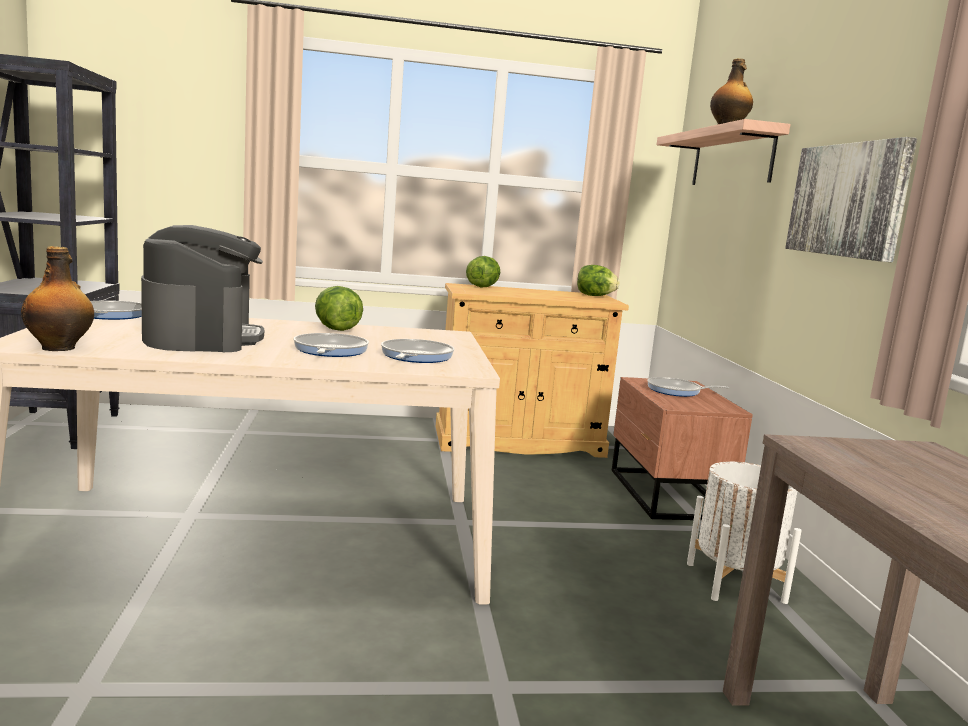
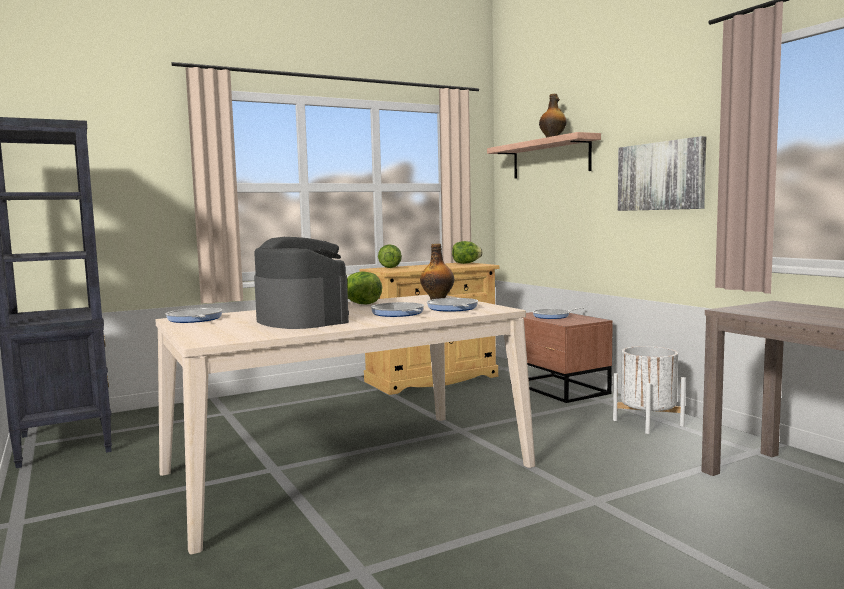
camera: 20 degrees left, 5 degrees down
(60, 348) = (238, 338): bottle -> bottle (438, 299)

